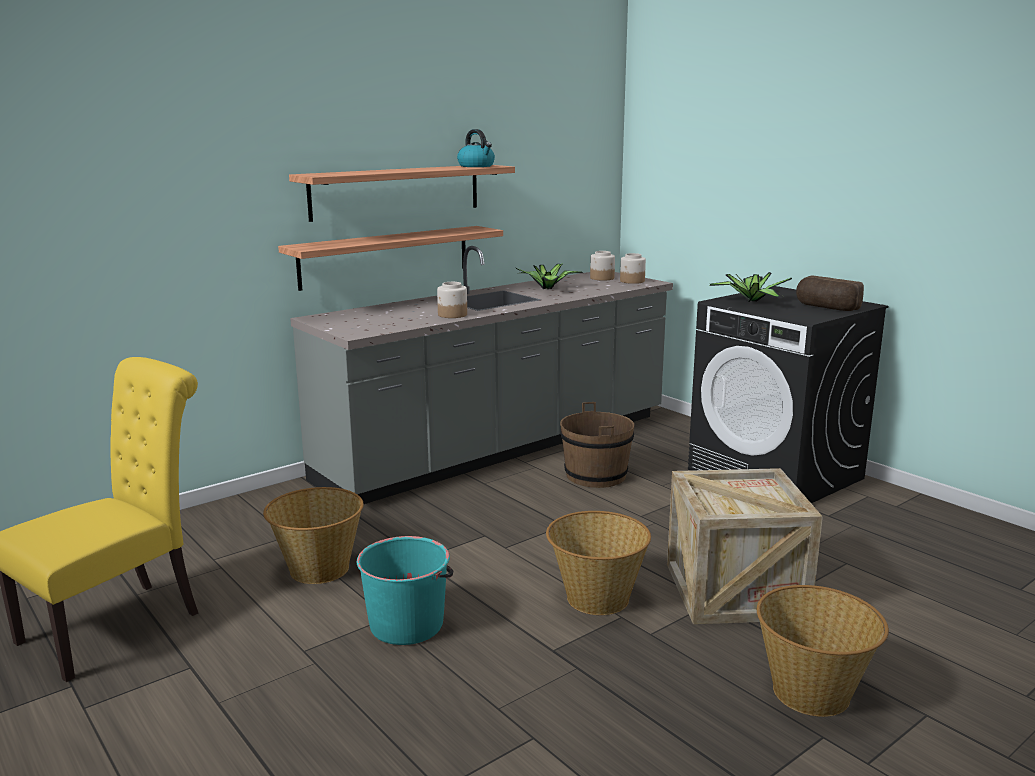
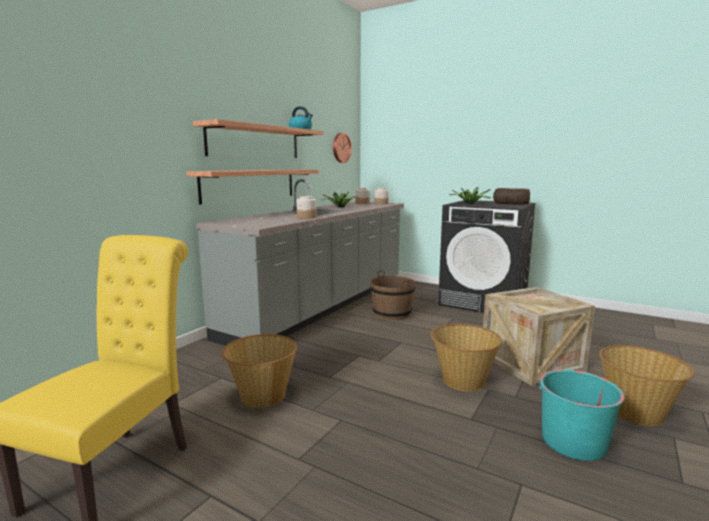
camera: 20 degrees left, 5 degrees down
(407, 624) = (359, 422): turquoise bucket -> turquoise bucket (573, 441)
(574, 180) = (341, 147): none -> wall clock

